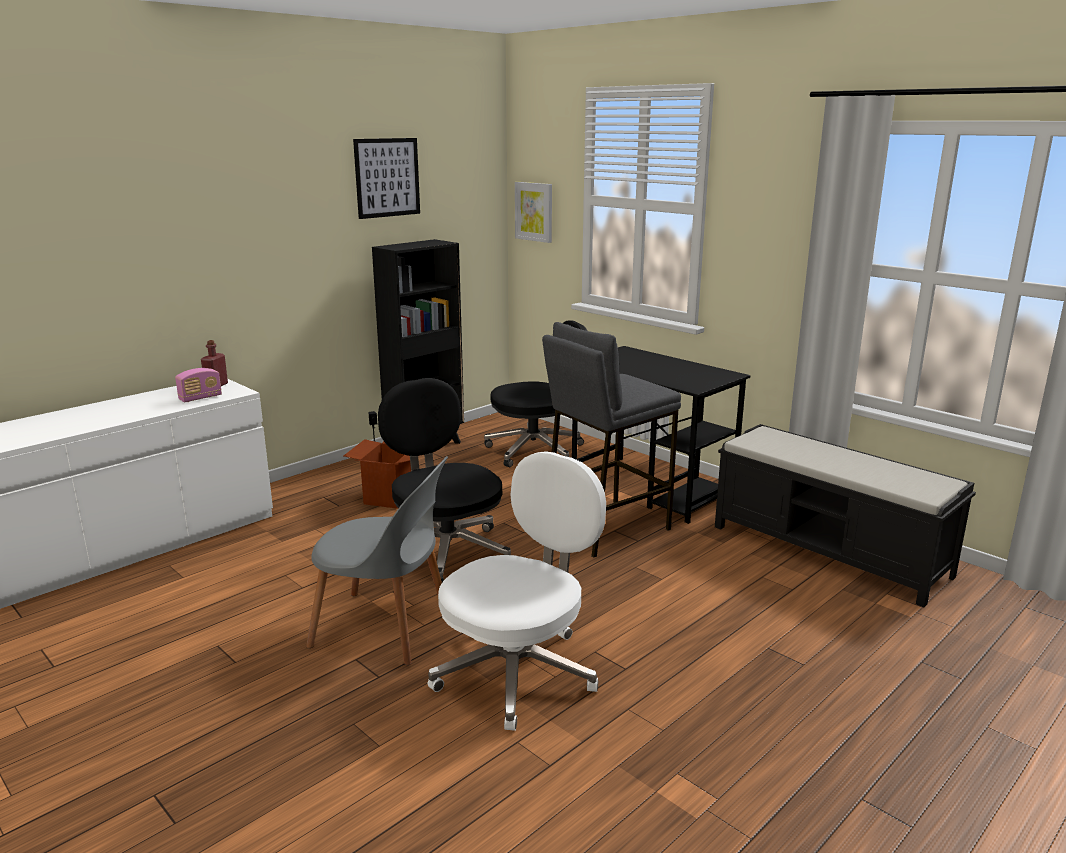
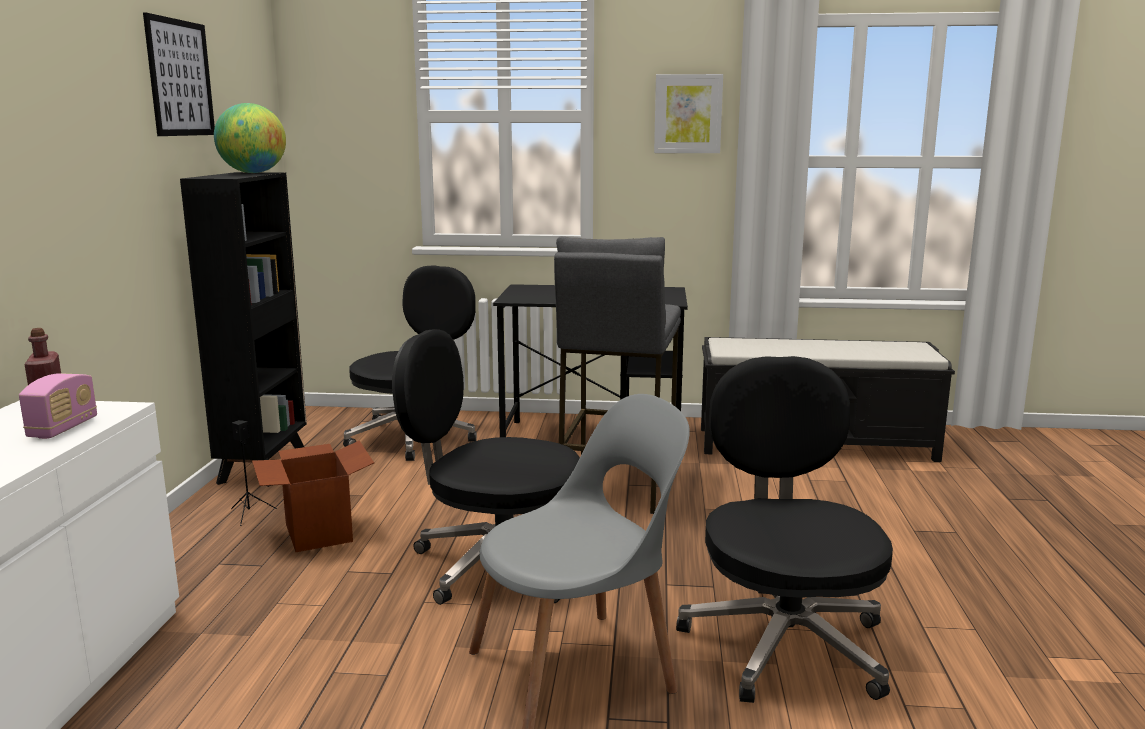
camera: 40 degrees left, 5 degrees down
(435, 242) = (253, 173): none -> globe
(518, 671) = (784, 642): white office chair -> black office chair
(534, 211) = (333, 138): picture -> picture (688, 114)

